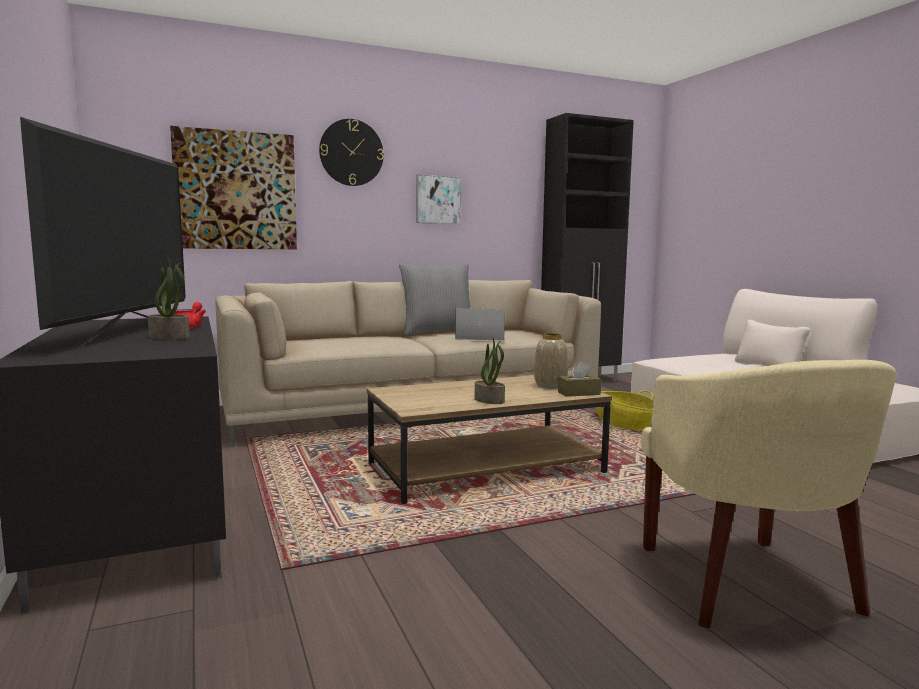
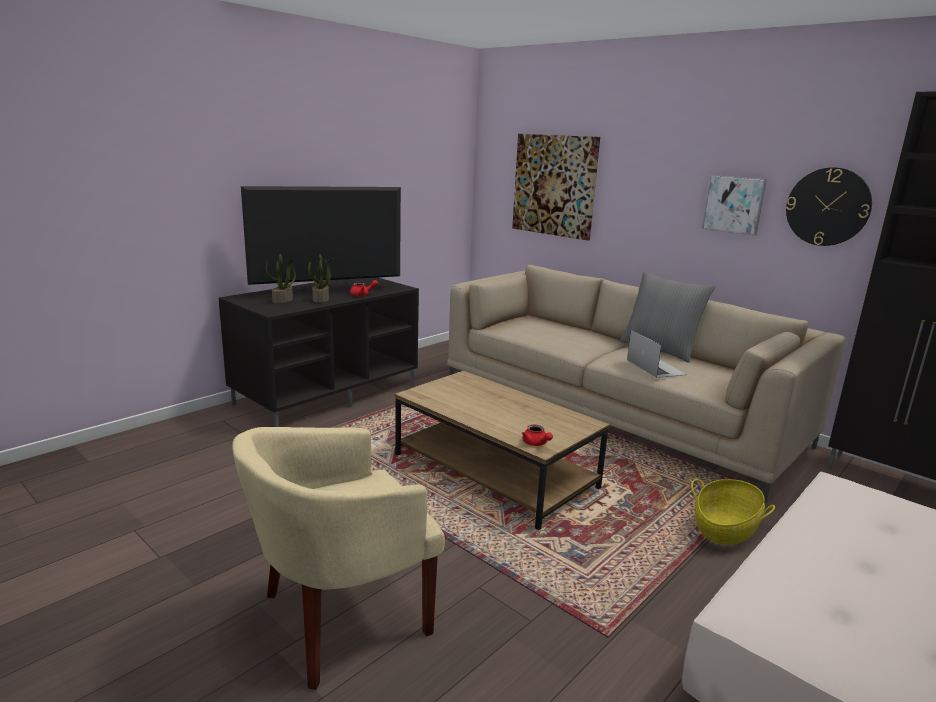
camera: 65 degrees right, 10 degrees up
(351, 152) = (648, 151): wall clock -> wall clock (827, 207)
(490, 400) = (468, 413): potted plant -> potted plant (283, 300)
(550, 386) = (551, 429): vase -> none
(579, 393) = (536, 444): brown tissue box -> red teapot

